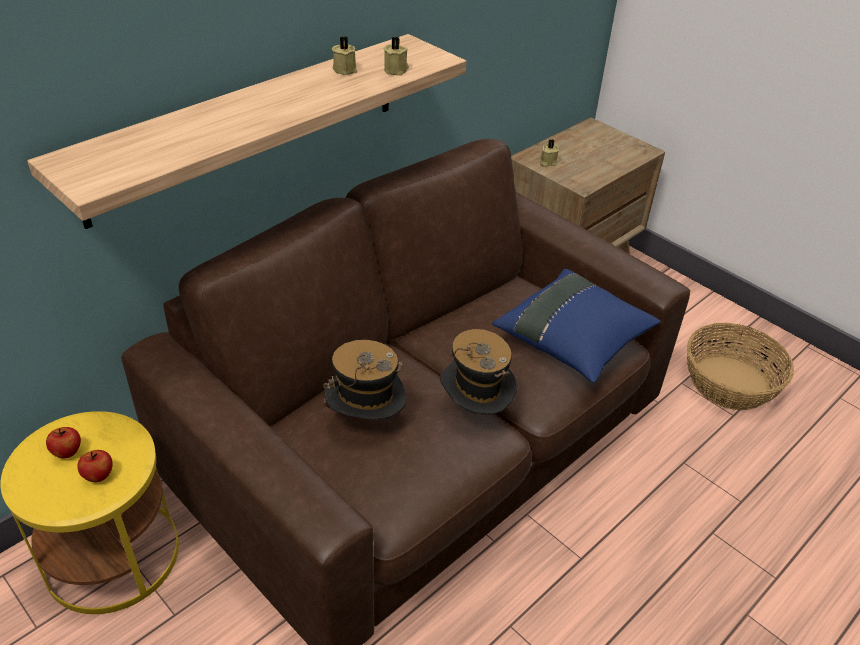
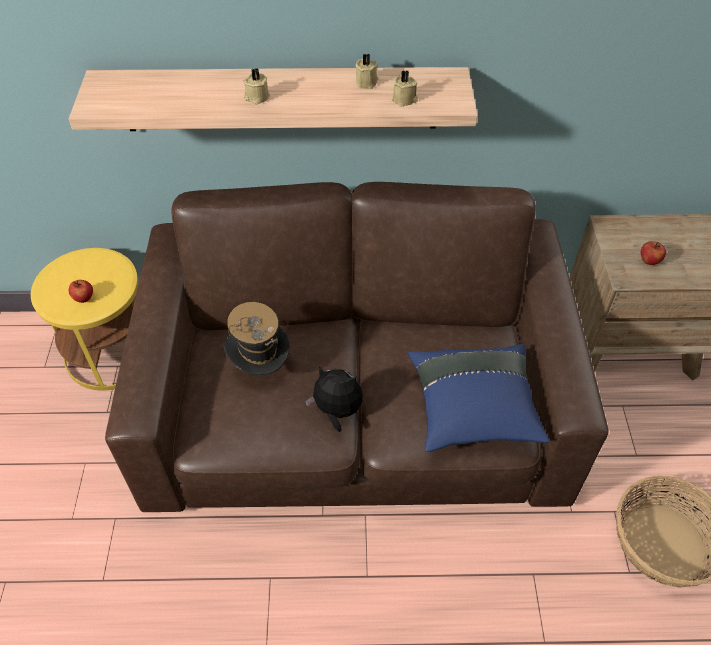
camera: 45 degrees right, 10 degrees up
(67, 452) = (85, 273): apple -> apple (649, 261)
(474, 412) = (337, 411): hat -> plush toy
(547, 162) = (620, 238): beige candle -> beige candle (256, 97)

